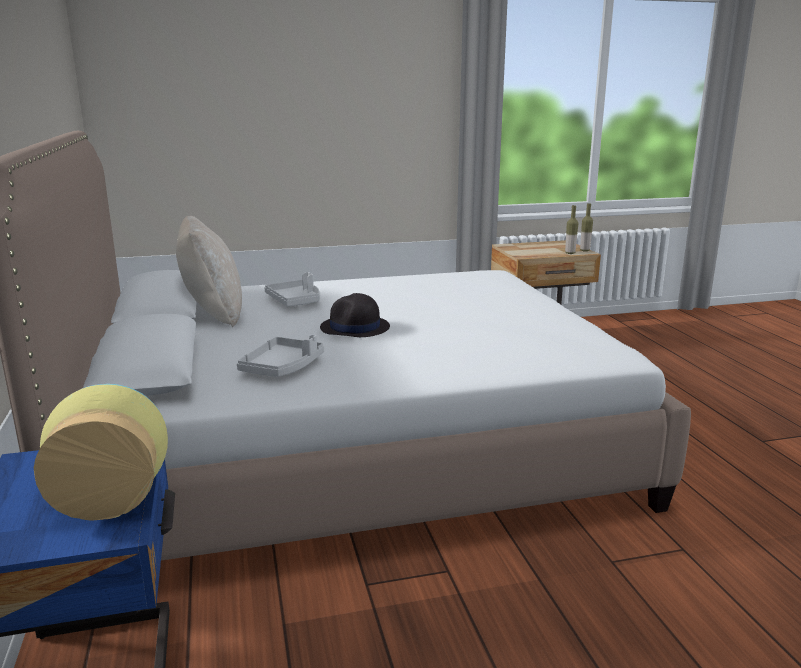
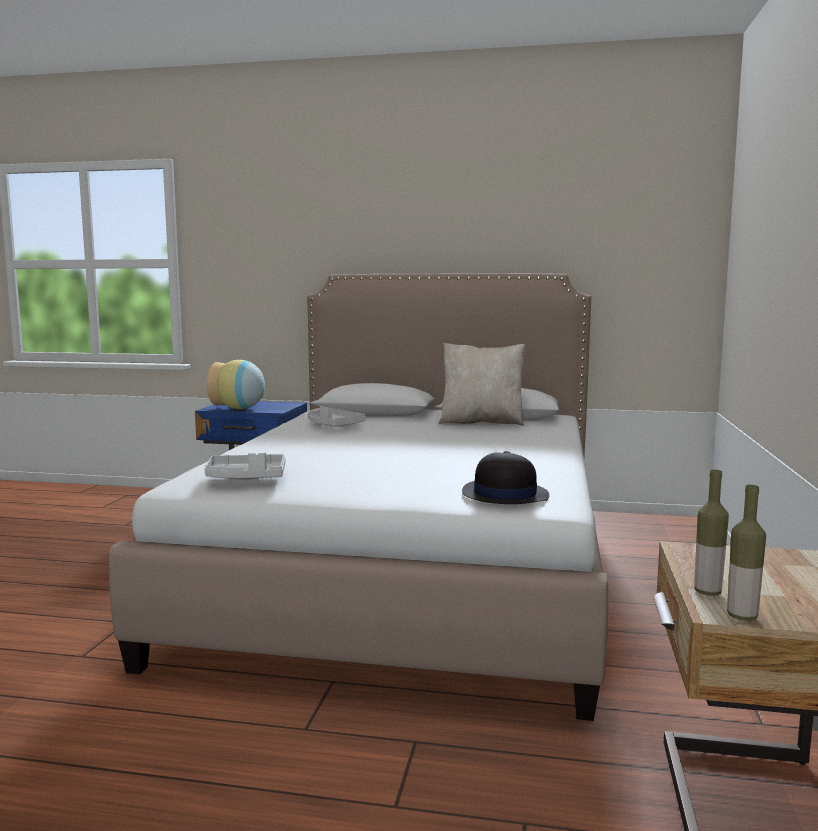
camera: 115 degrees right, 10 degrees down
(295, 301) = (493, 437): grey tray -> grey tray (247, 478)
(355, 328) = (387, 440): black hat -> black hat (504, 494)

